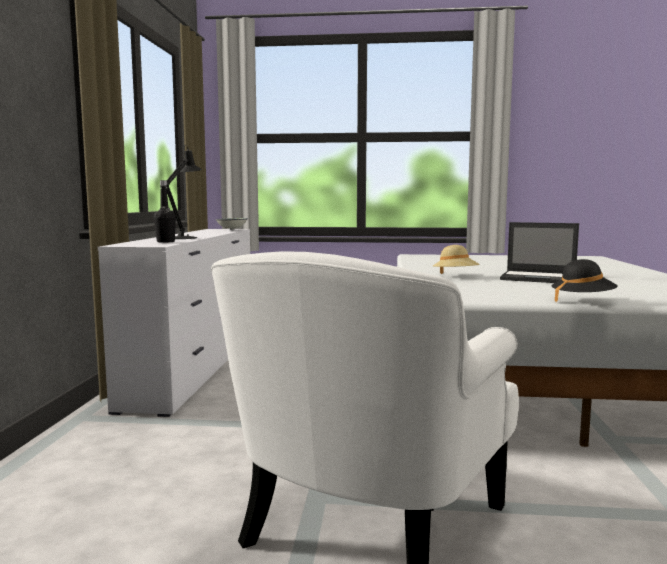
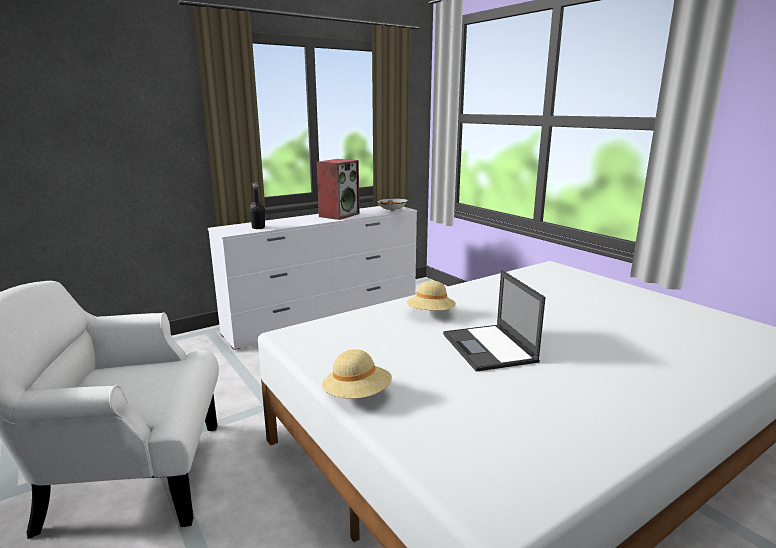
camera: 50 degrees right, 10 degrees up
(185, 237) = (298, 222): black table lamp -> none
(198, 233) = (339, 215): none -> speaker
(582, 301) = (357, 396): black hat -> beige hat

